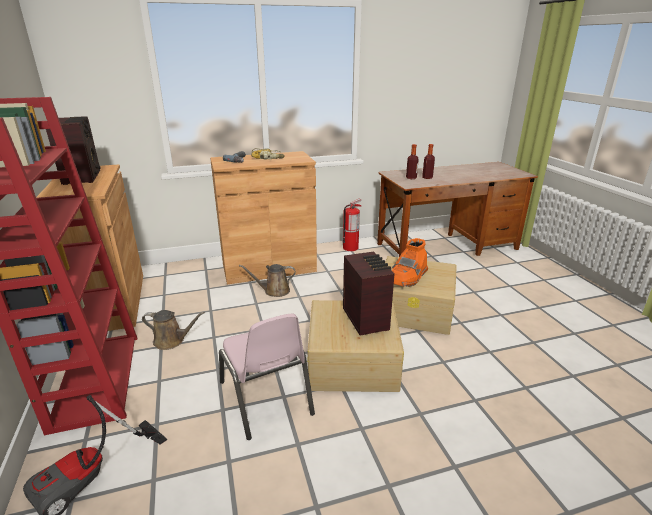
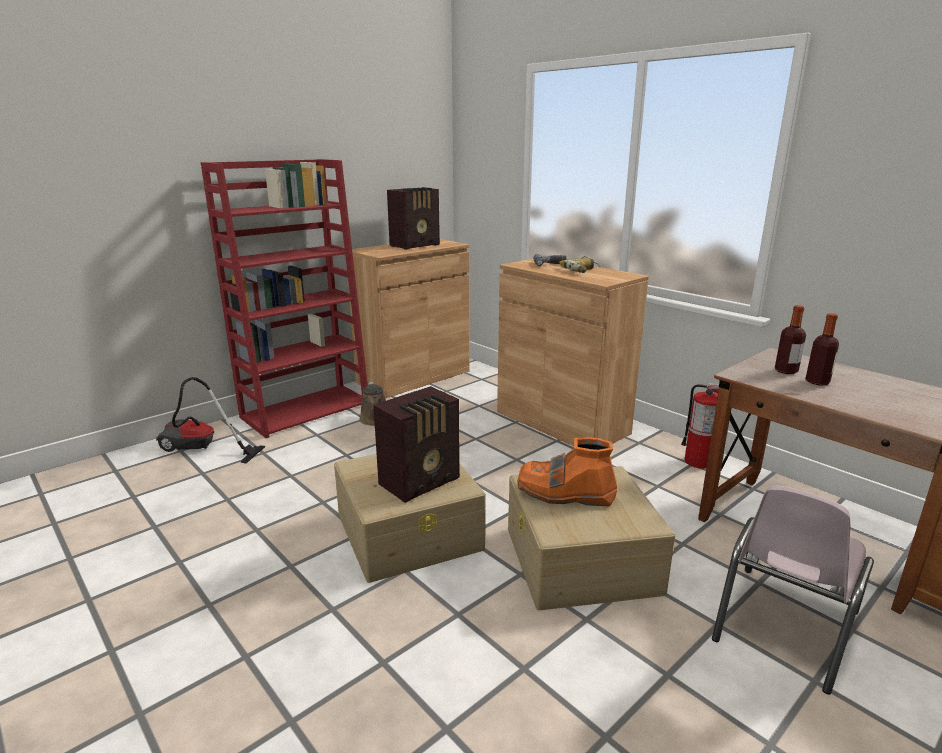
camera: 65 degrees right, 5 degrees down
(266, 398) = (316, 493): pink chair -> pink chair (783, 626)
(274, 291) = (512, 441): brown watering can -> none

